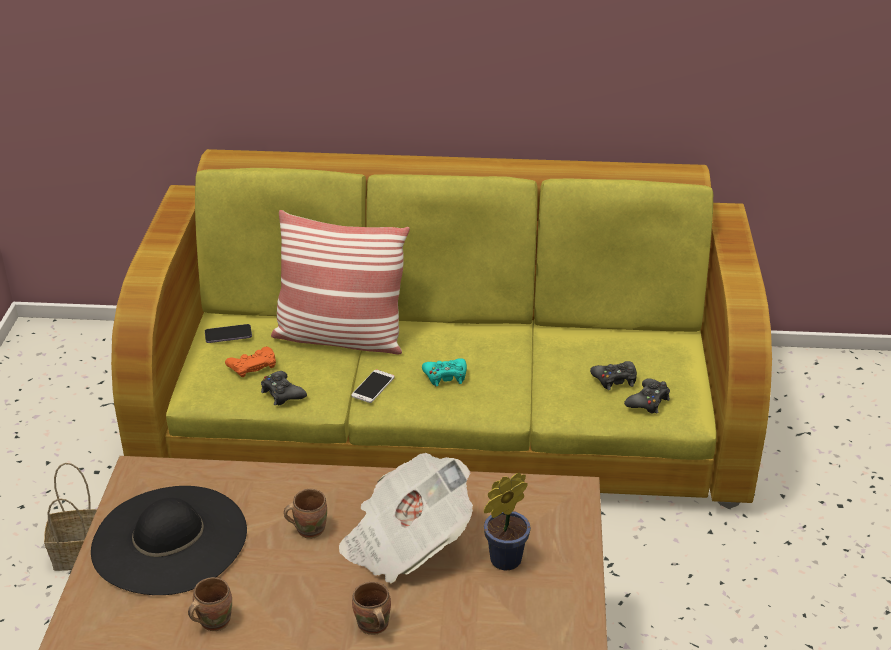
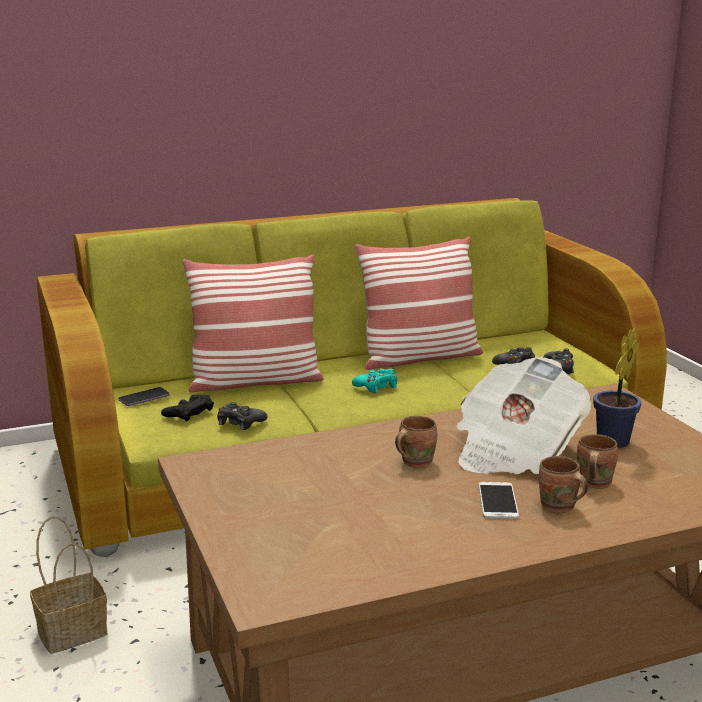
camera: 25 degrees left, 15 degrees down
(169, 539) = (283, 499): black hat -> none
(212, 620) = (399, 543): brown mug -> brown mug (592, 483)
(252, 365) = (188, 412): orange game controller -> black game controller
(373, 386) = (322, 402): phone -> phone (498, 501)
(523, 344) = (419, 358): none -> pillow

